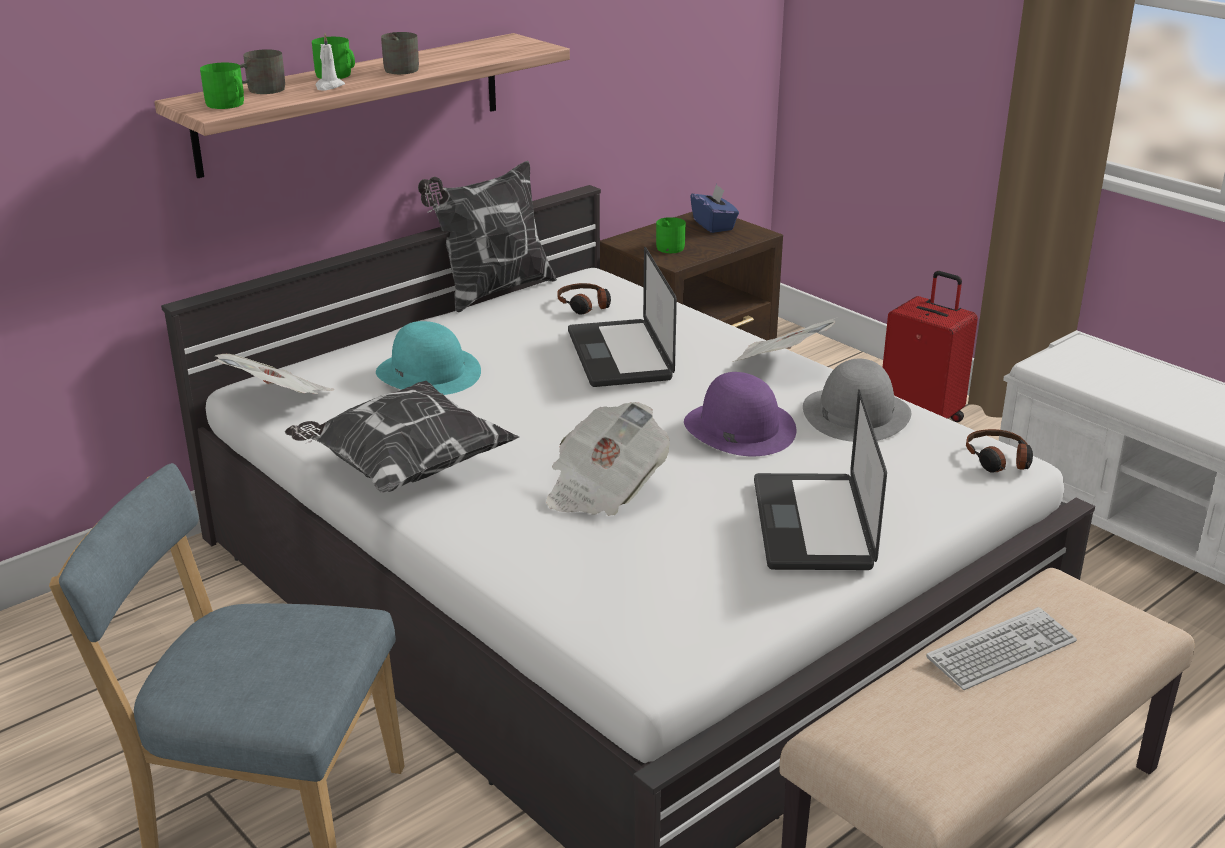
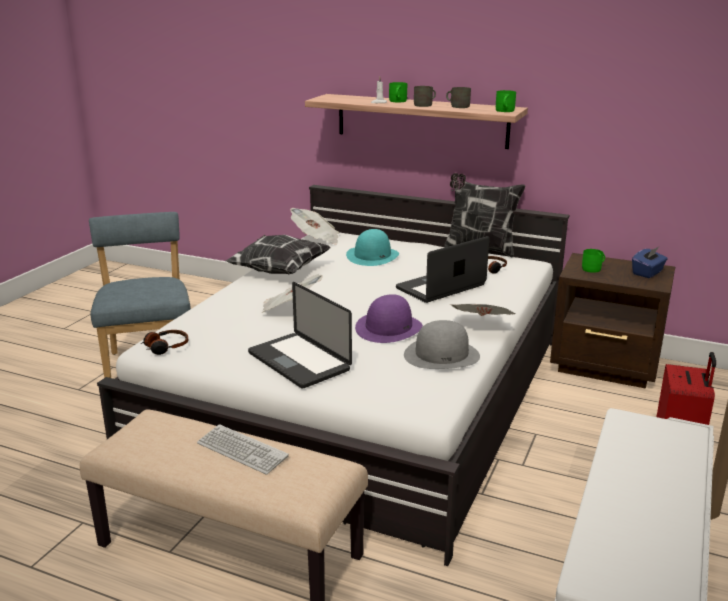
camera: 65 degrees right, 5 degrees down
(228, 105) = (331, 99): green mug -> green mug (504, 111)
(261, 90) = (359, 98): grey mug -> grey mug (457, 106)
(812, 524) = (298, 361): laptop -> laptop turned 105 degrees counterclockwise
(998, 460) = (427, 406): headphones -> headphones (165, 347)

